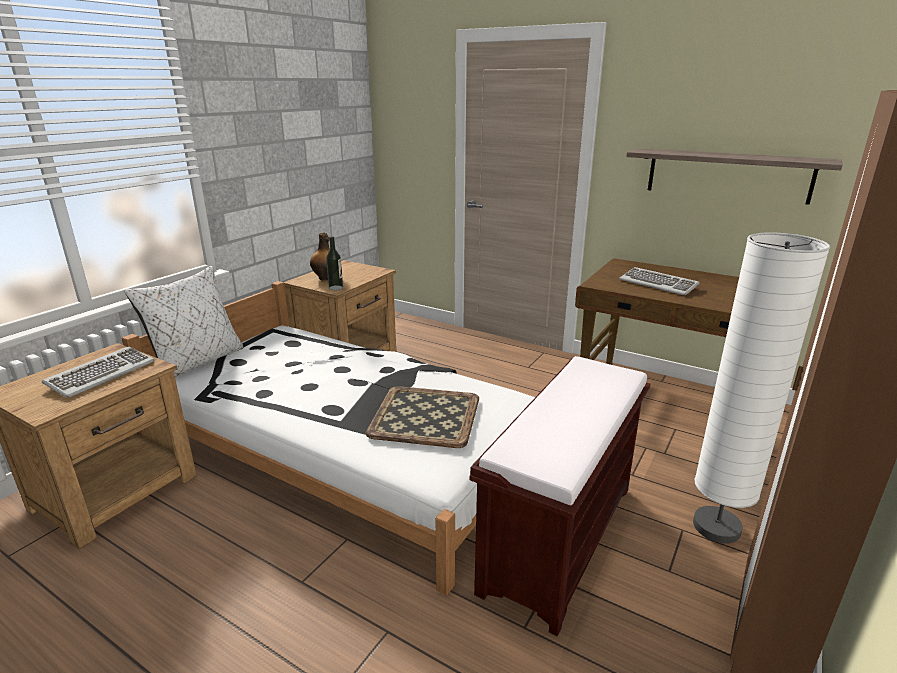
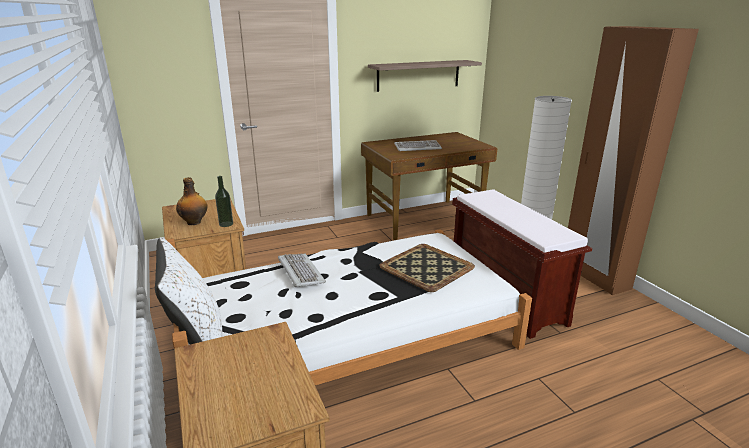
camera: 55 degrees left, 0 degrees up
(101, 374) = (250, 365): keyboard -> keyboard (300, 272)

